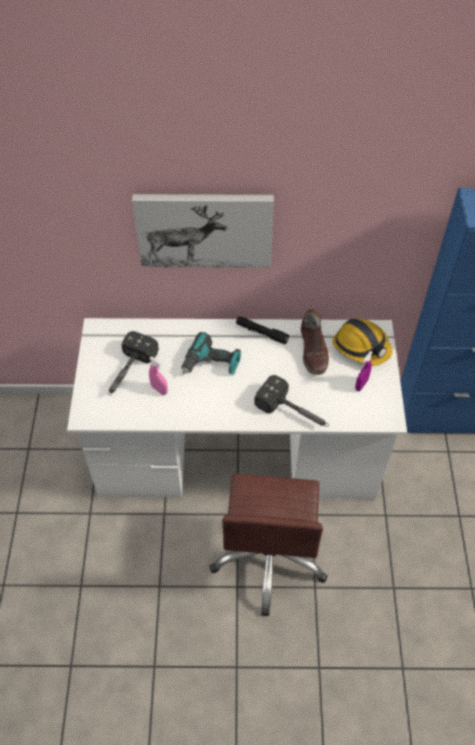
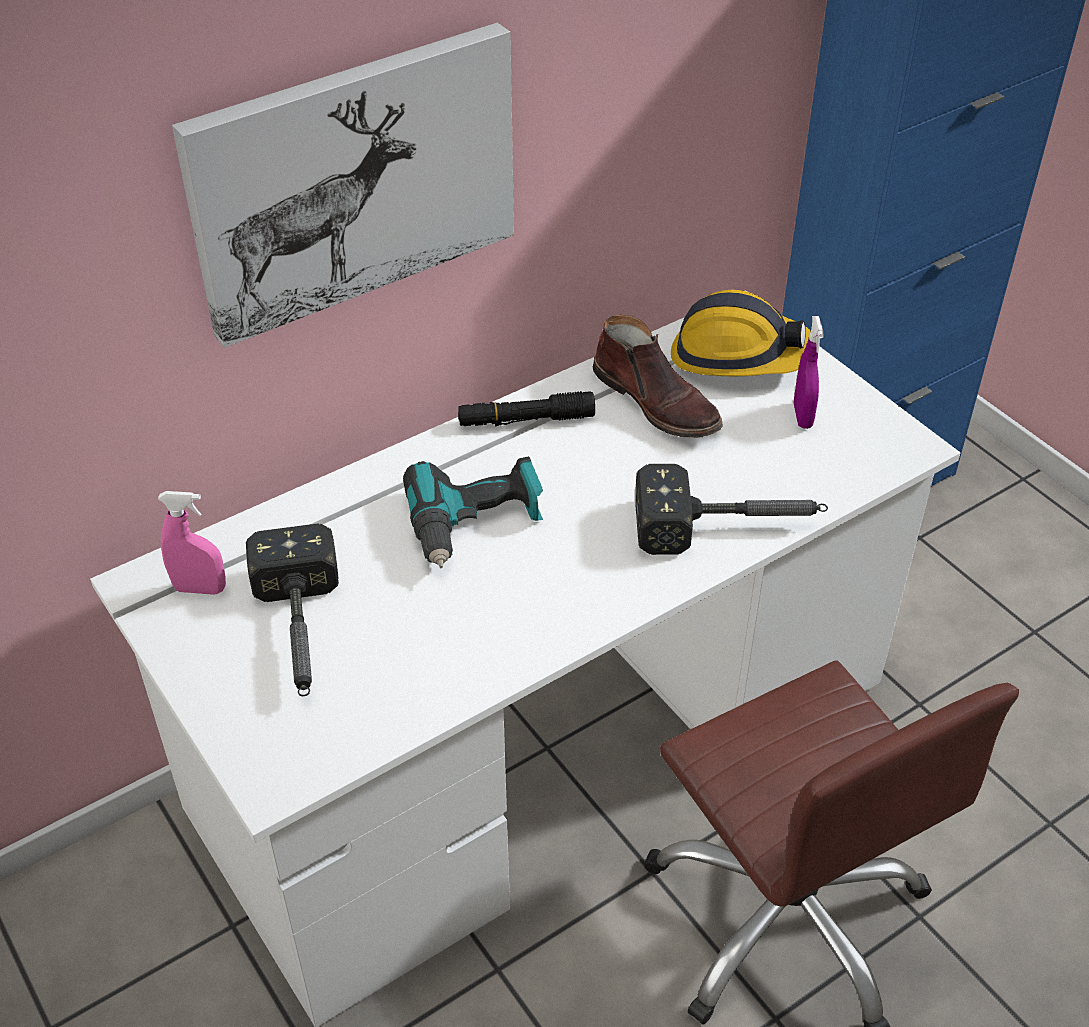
camera: 35 degrees left, 10 degrees down
(159, 389) = (405, 630): pink spray bottle -> pink spray bottle (200, 589)

